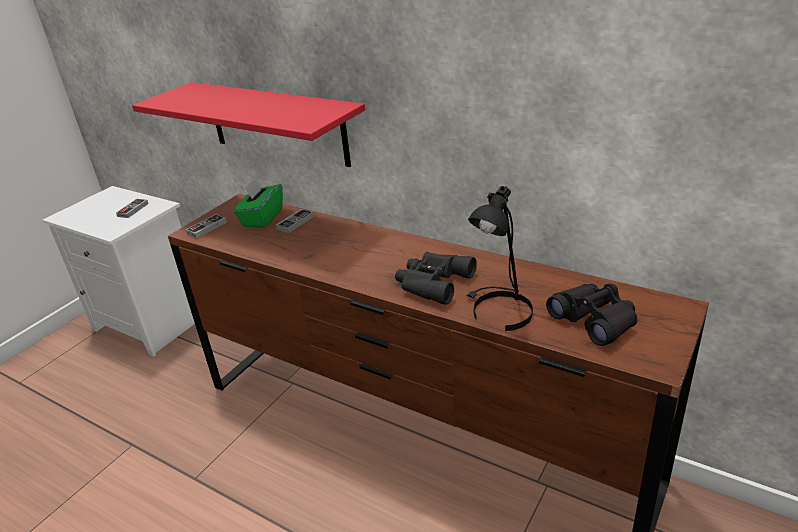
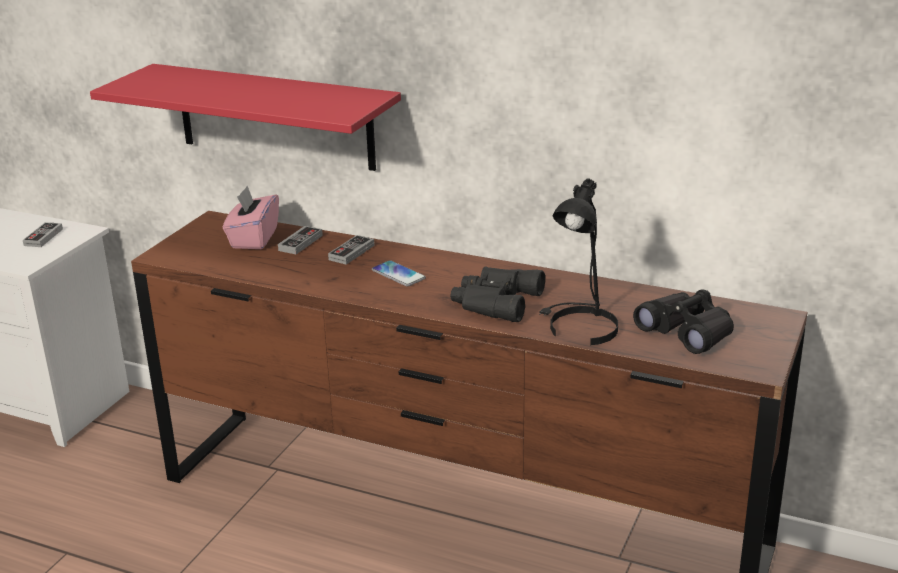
camera: 10 degrees left, 5 degrees down
(207, 228) = (182, 251): game controller -> game controller (351, 252)
(262, 218) = (253, 238): green tissue box -> pink tissue box
(361, 253) = (398, 274): none -> phone

